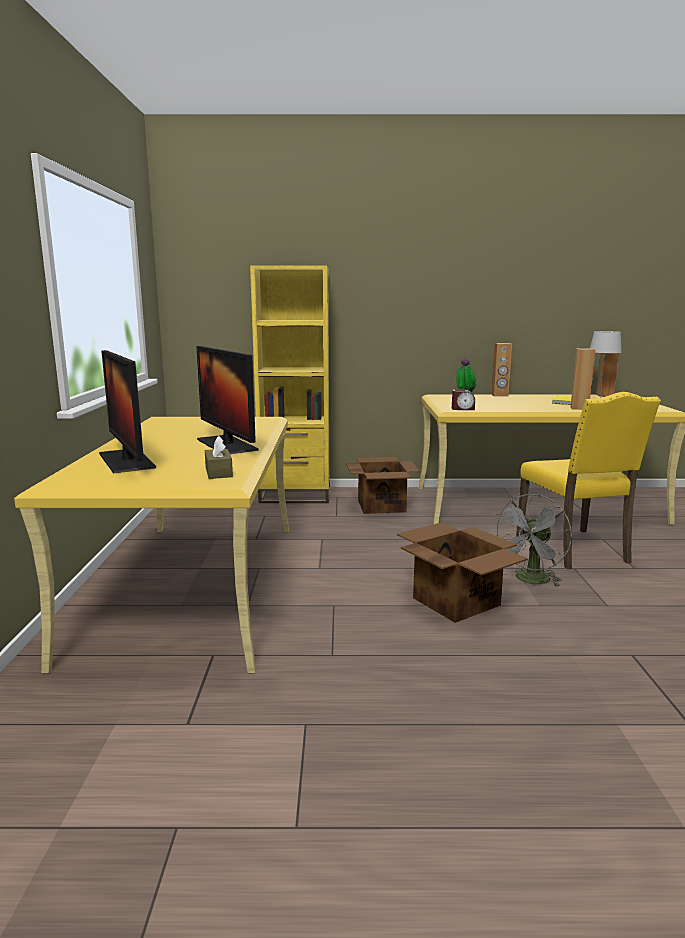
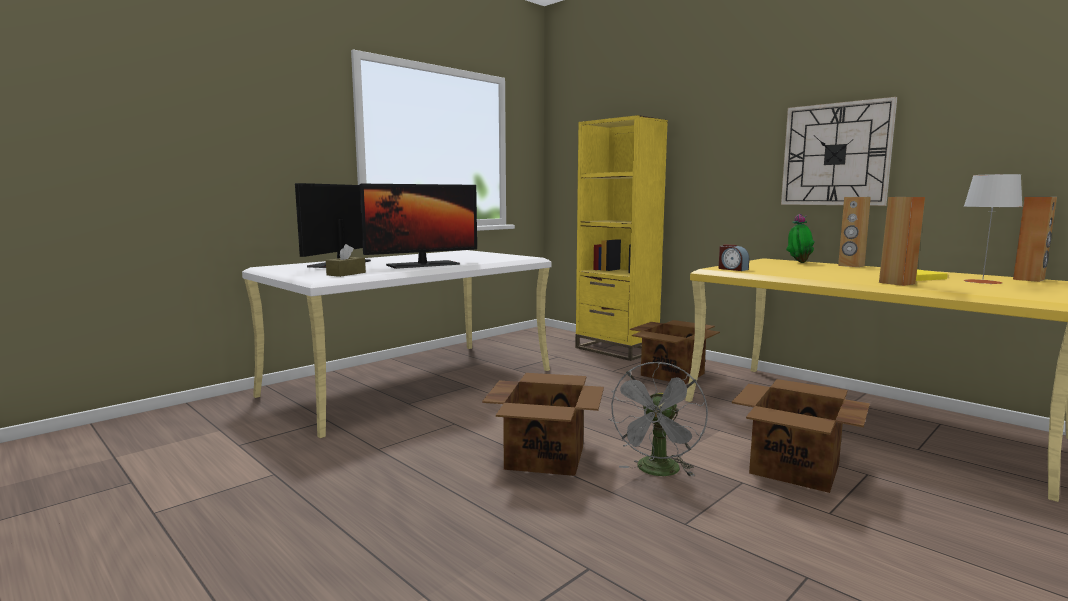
camera: 45 degrees right, 5 degrees down
(195, 584) = (413, 382): yellow desk -> white desk
(226, 445) = (423, 265): monitor -> monitor turned 135 degrees counterclockwise
(478, 309) = (835, 154): none -> wall clock
(531, 581) = (658, 472): grey fan -> grey fan turned 60 degrees counterclockwise
(574, 549) = (793, 469): yellow chair -> cardboard box

